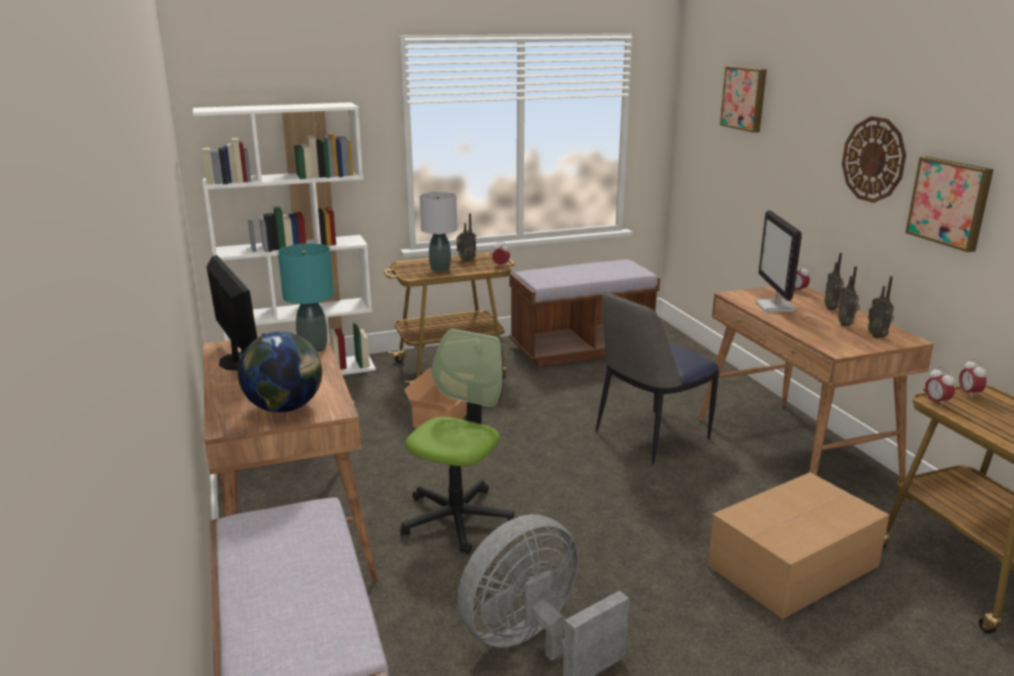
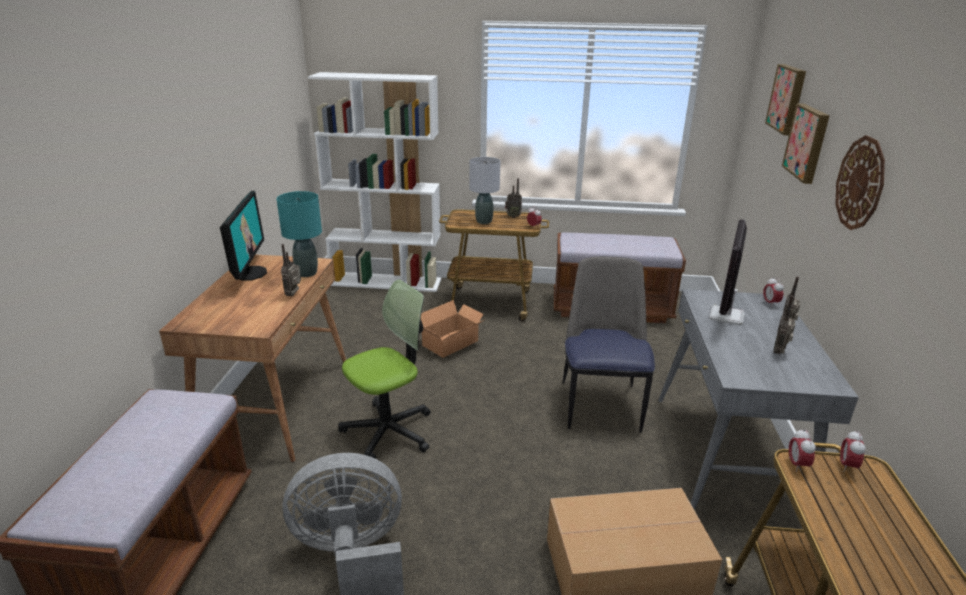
camera: 25 degrees right, 5 degrees up
(285, 407) = (232, 318): globe -> none
(649, 437) = (600, 404): chair -> chair turned 105 degrees clockwise
(795, 451) = (727, 457): brown desk -> grey desk
(878, 336) = (800, 373): radio -> radio (294, 294)
(950, 202) = (908, 247): picture -> picture (808, 142)

